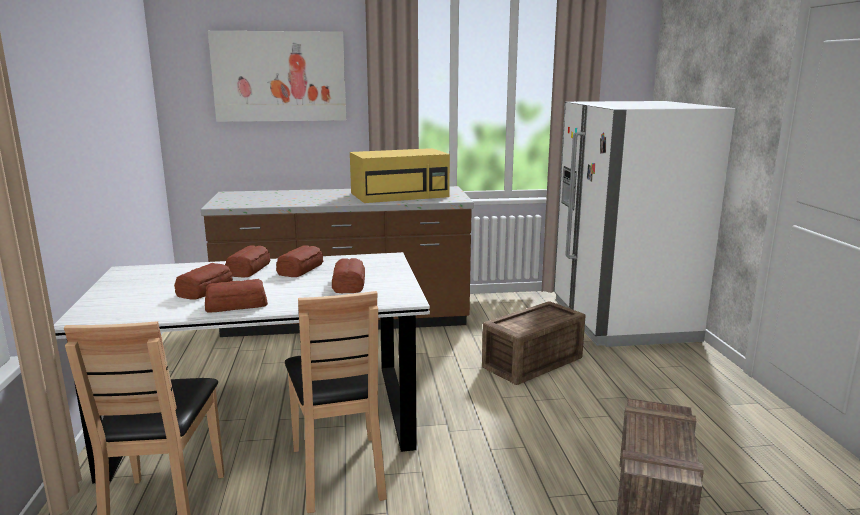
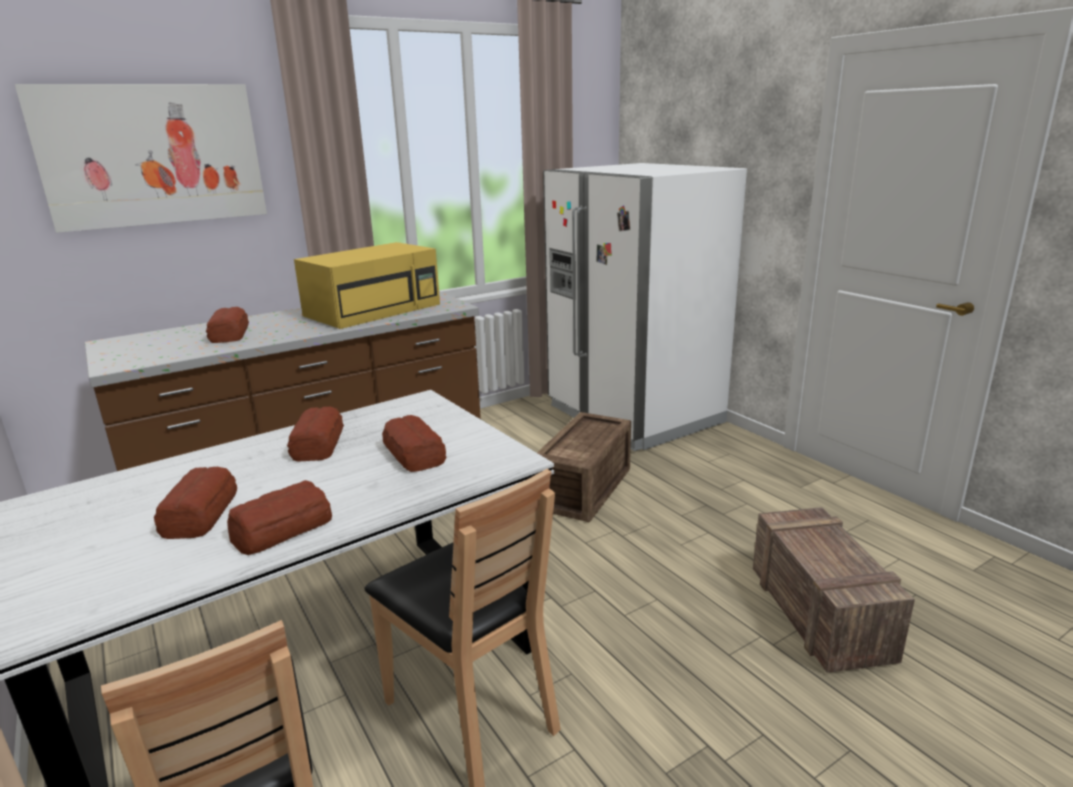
camera: 25 degrees left, 5 degrees up
(249, 269) = (237, 461): bread -> bread (230, 334)

